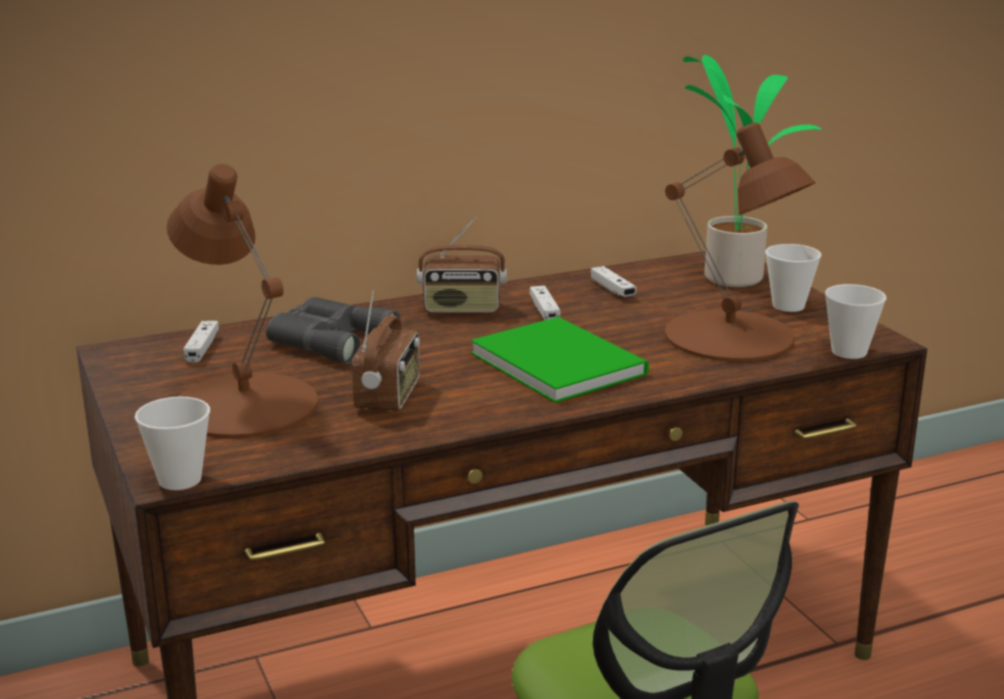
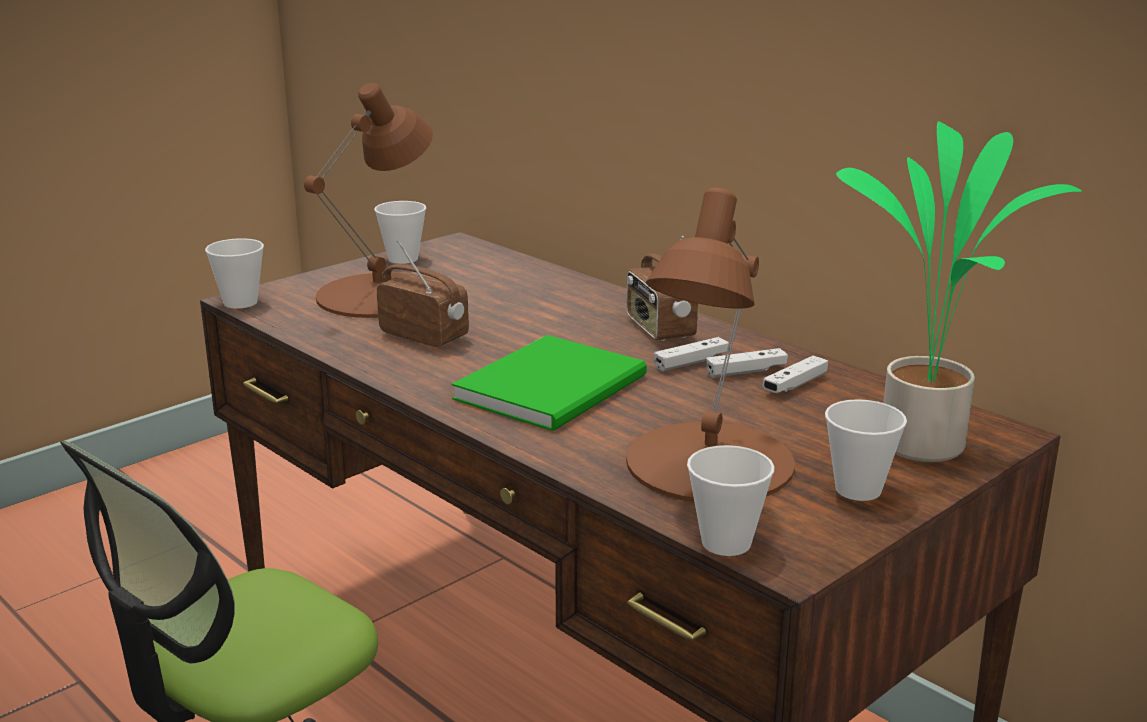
camera: 70 degrees right, 0 degrees up
(136, 382) = (403, 259): none -> cup
(202, 348) = (482, 263): white game controller -> white game controller (746, 371)
(327, 339) = (534, 295): grey binoculars -> none
(389, 396) = (425, 336): radio -> radio turned 135 degrees counterclockwise

